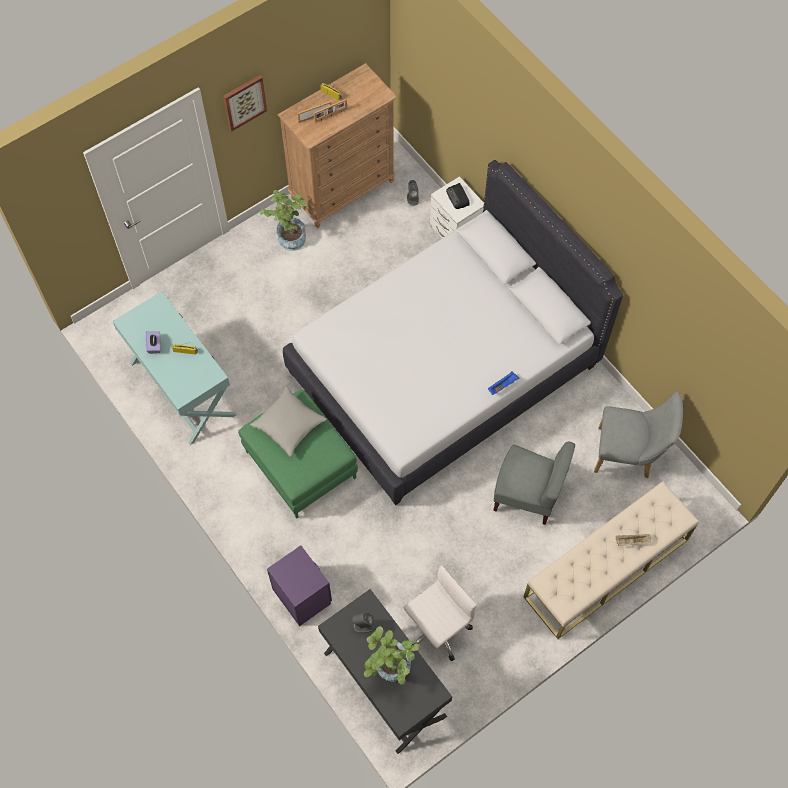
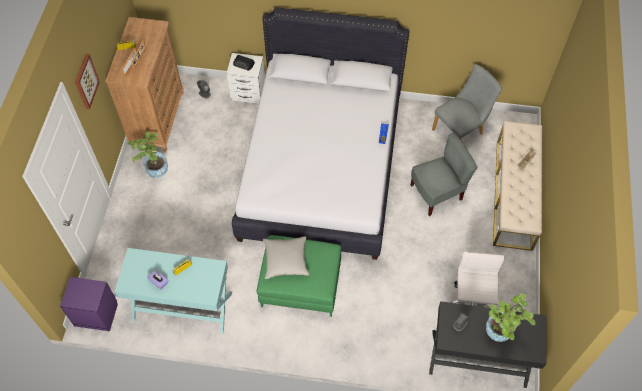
camera: 45 degrees left, 5 degrees down
(302, 594) = (381, 354): purple nightstand -> purple nightstand (95, 313)

